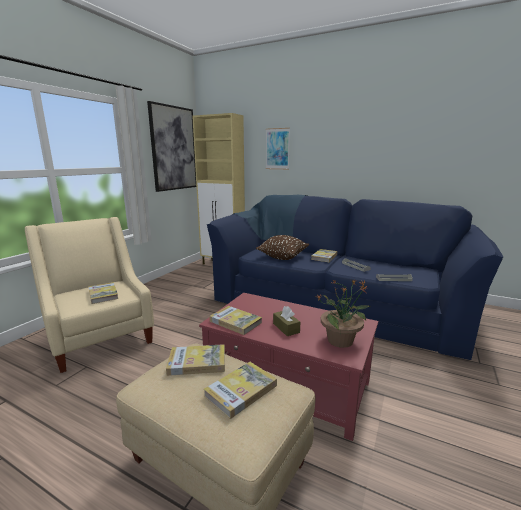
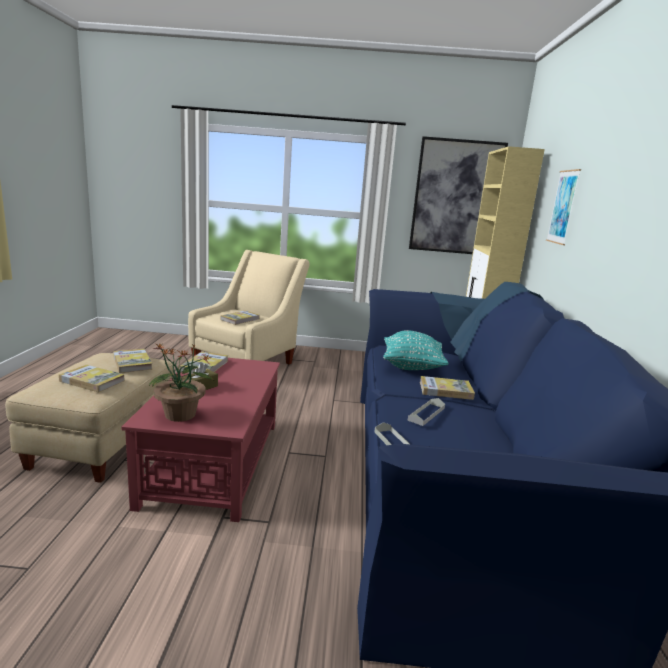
camera: 65 degrees right, 0 degrees up
(282, 257) = (412, 367): brown pillow -> turquoise pillow

